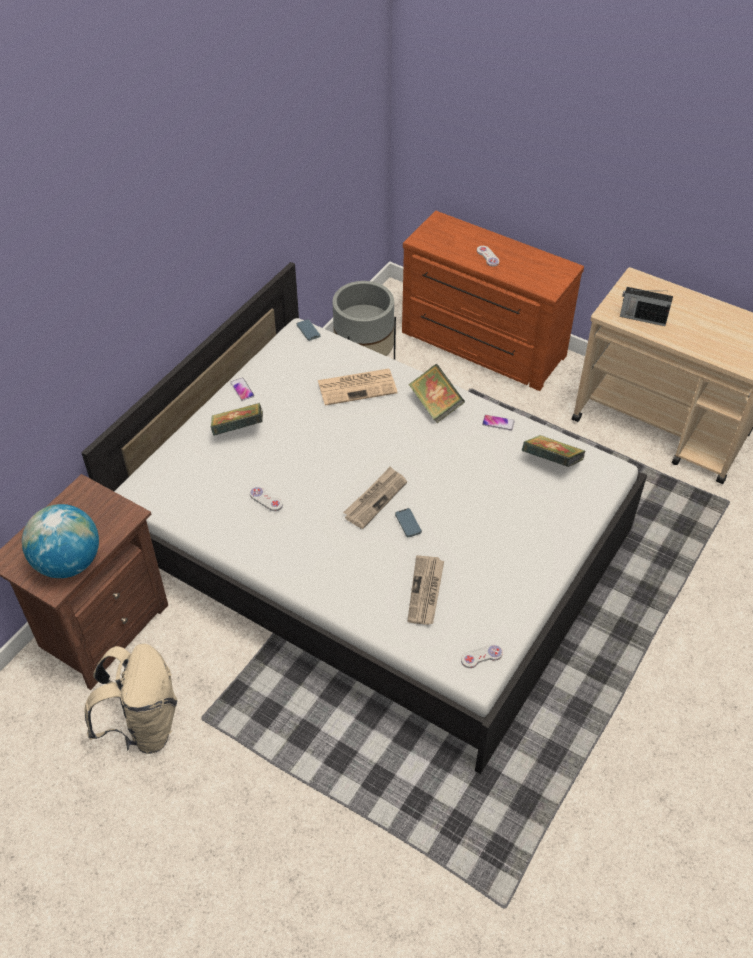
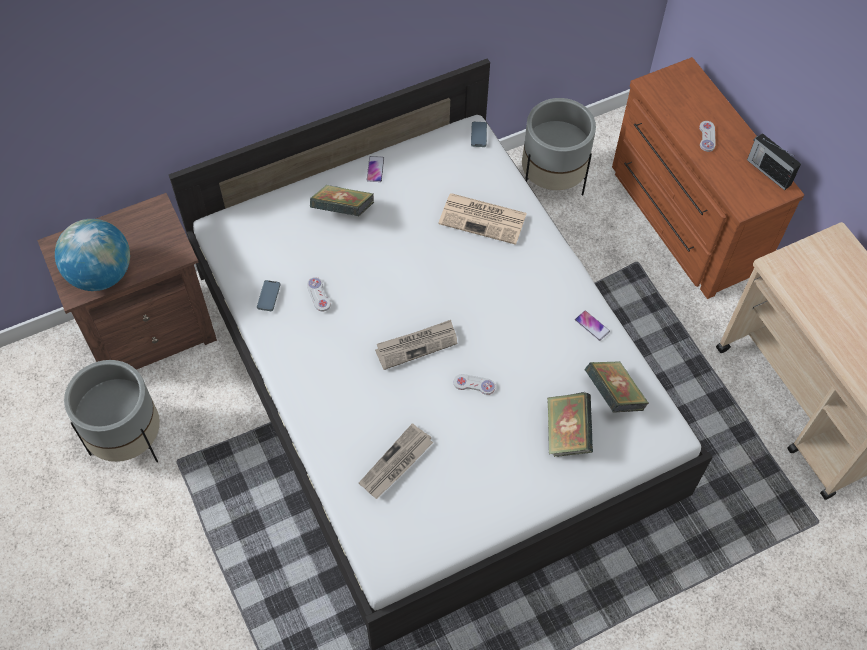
camera: 30 degrees right, 10 degrees up
(144, 725) = (128, 440): beige backpack -> grey planter
(408, 524) = (428, 387): phone -> phone (268, 296)
(435, 405) = (544, 275): book -> book (567, 433)
(481, 657) = (400, 555): white game controller -> white game controller (474, 385)
(642, 318) = (808, 289): radio -> radio (768, 171)

